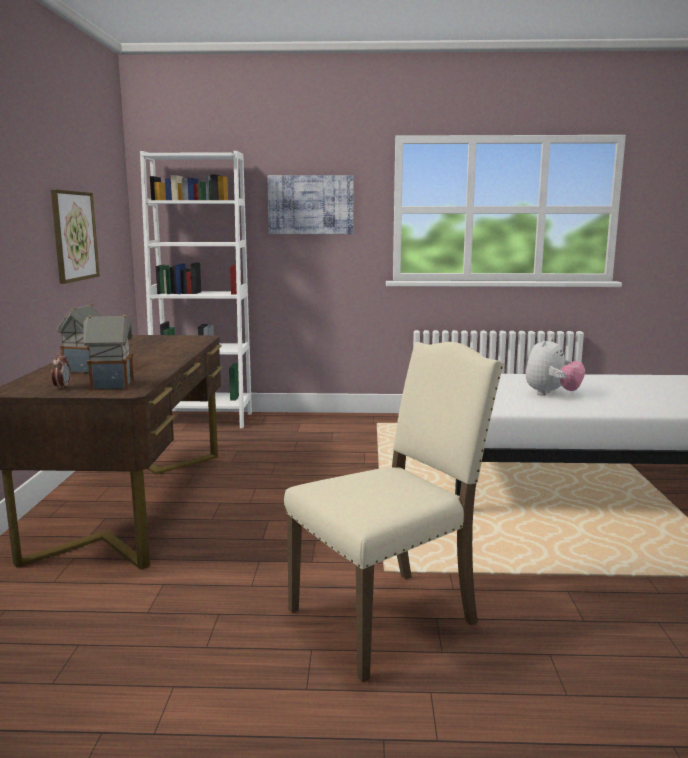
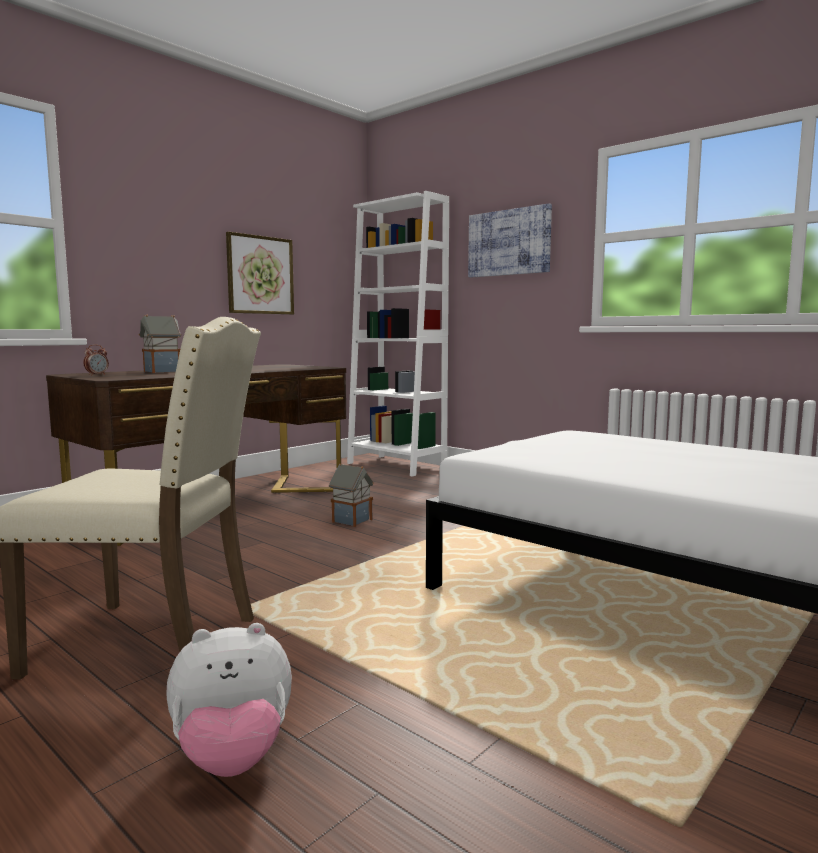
camera: 40 degrees right, 5 degrees down
(111, 385) = (124, 376): toy house -> toy house (351, 520)
(551, 394) = (619, 457): plush toy -> plush toy (233, 757)

